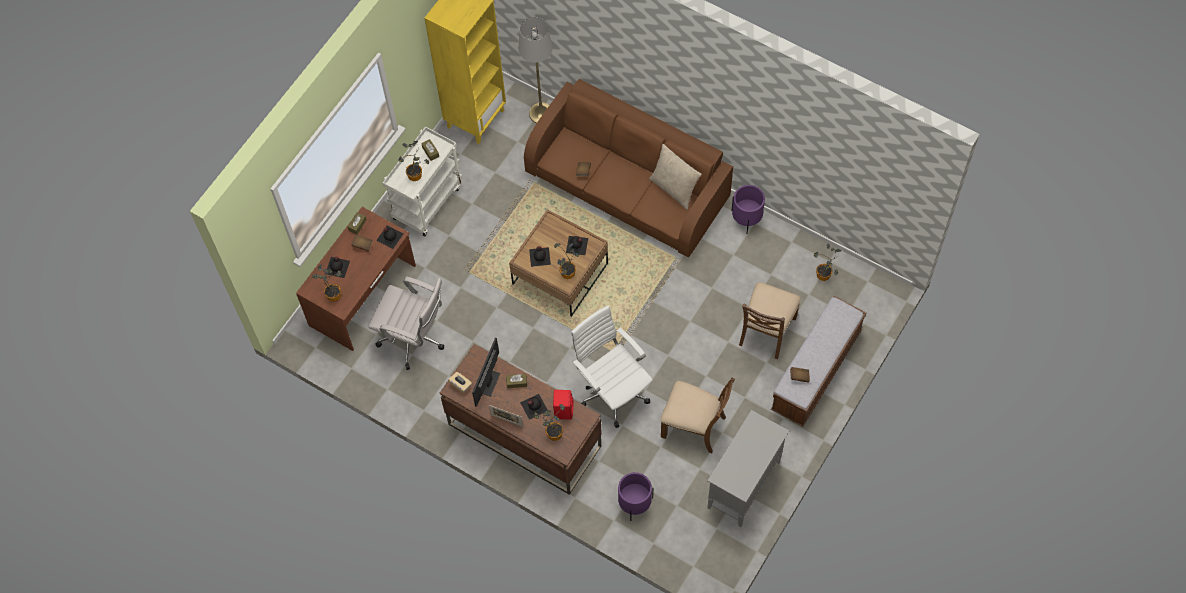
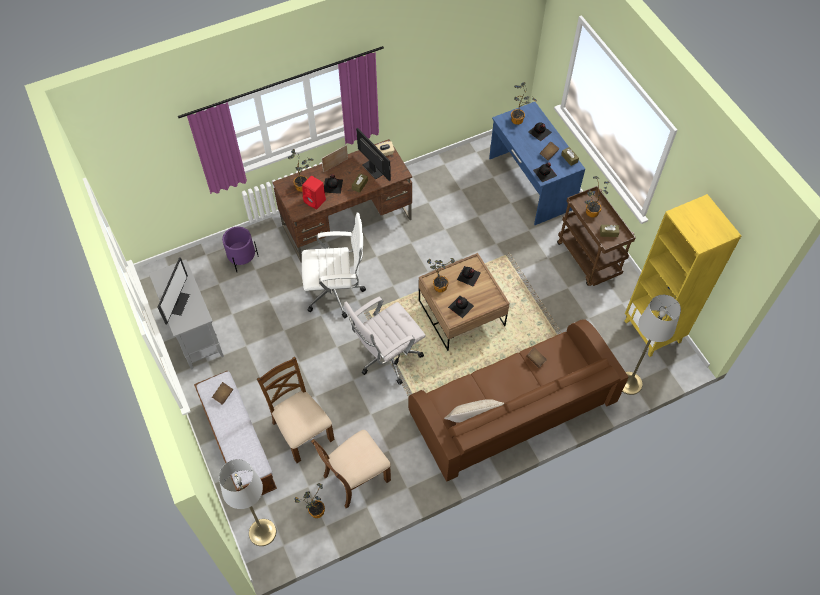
camera: 120 degrees right, 5 degrees down
(363, 296) = (530, 183): brown desk -> blue desk
(415, 339) = (472, 196): white office chair -> white office chair (386, 358)
(427, 201) = (589, 259): white cart -> brown cart
(694, 426) = (266, 330): brown chair -> brown chair (355, 477)
(746, 218) = (416, 484): purple planter -> none
(756, 451) = (178, 303): none -> monitor
(870, 303) = (262, 532): none -> grey floor lamp

